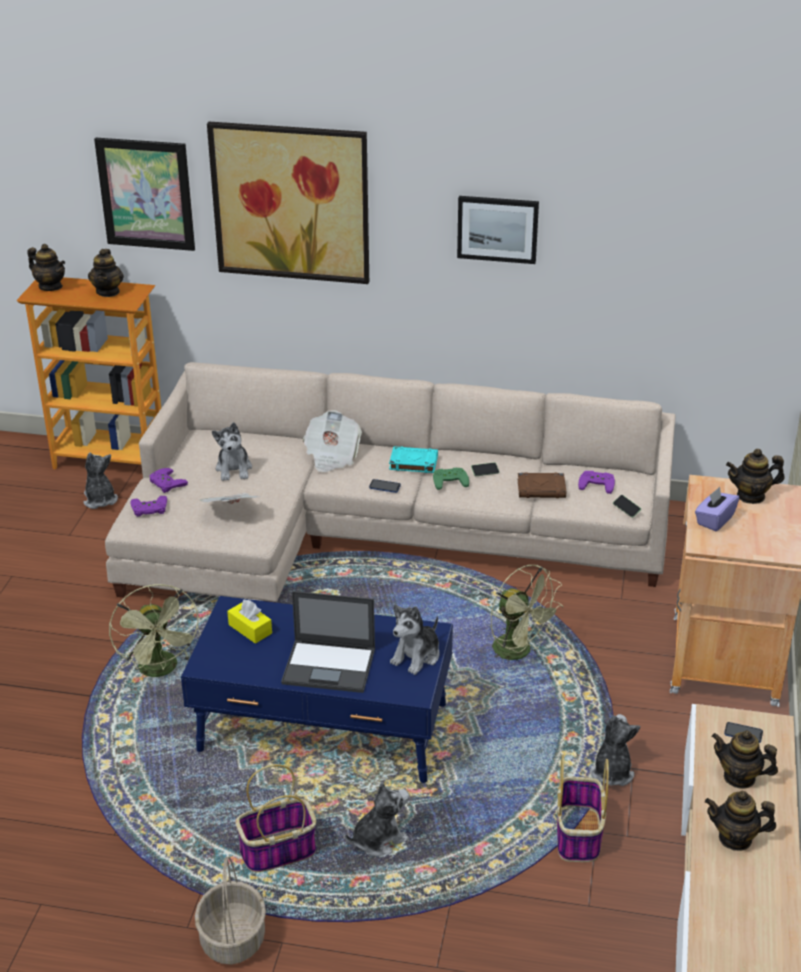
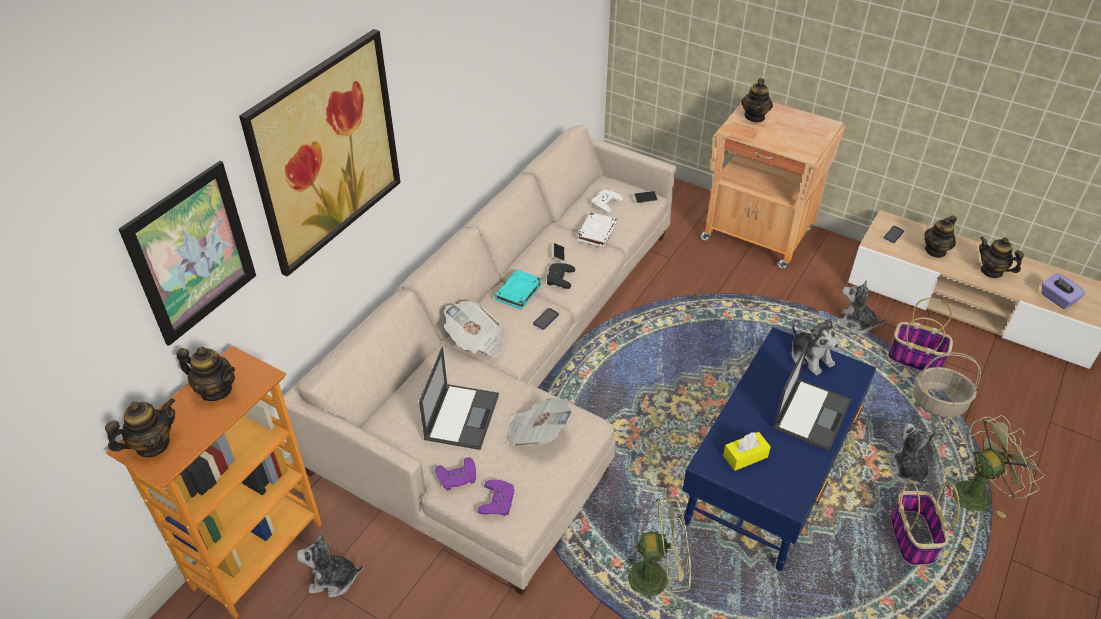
camera: 70 degrees left, 10 degrees up
(233, 939) = (1008, 592): basket -> basket (939, 403)
(234, 469) = (462, 416): plush toy -> laptop
(450, 480) = (558, 277): green game controller -> black game controller
(497, 229) = (466, 59): picture -> none
(519, 652) = (713, 329): green fan -> green fan (977, 492)
(542, 489) = (596, 232): brown book -> white book
(597, 483) = (604, 202): purple game controller -> white game controller
(714, 520) = (779, 140): purple tissue box -> purple tissue box (1057, 299)
(735, 838) = (991, 271): teapot -> teapot turned 105 degrees clockwise

